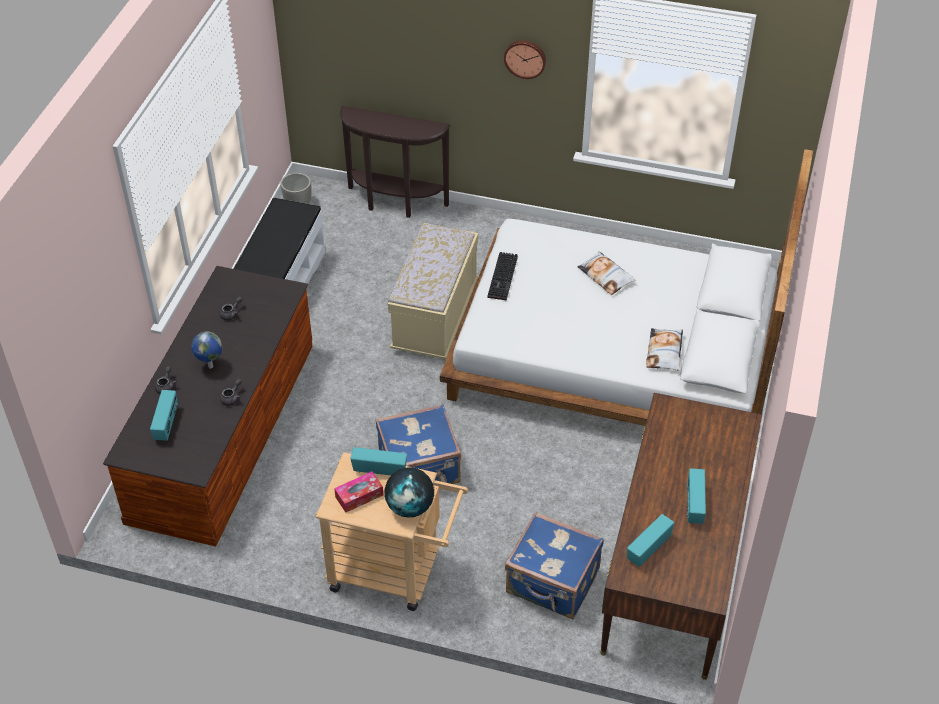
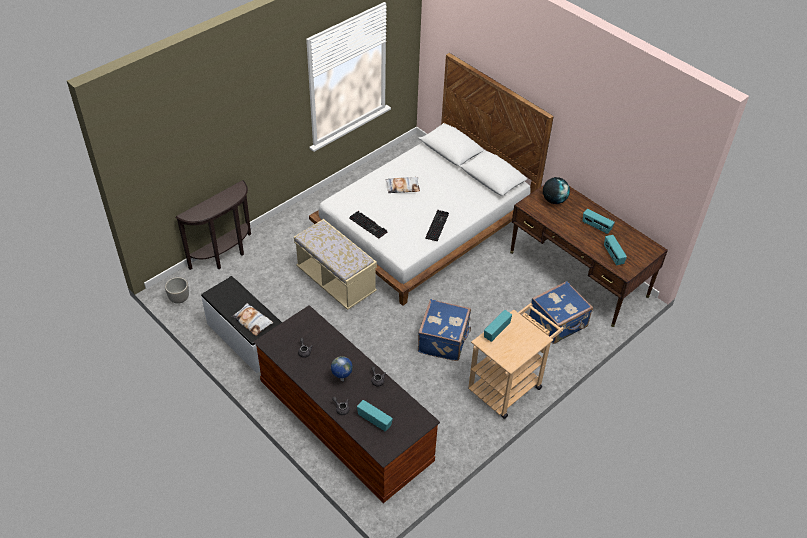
camera: 60 degrees left, 0 degrees up
(359, 496) = (509, 348): tissue box -> none
(410, 507) = (532, 330): globe -> globe (554, 200)
(525, 58) = (277, 106): wall clock -> none
(563, 341) = (436, 225): none -> keyboard
(664, 352) = (473, 193): pillow -> pillow (252, 321)

